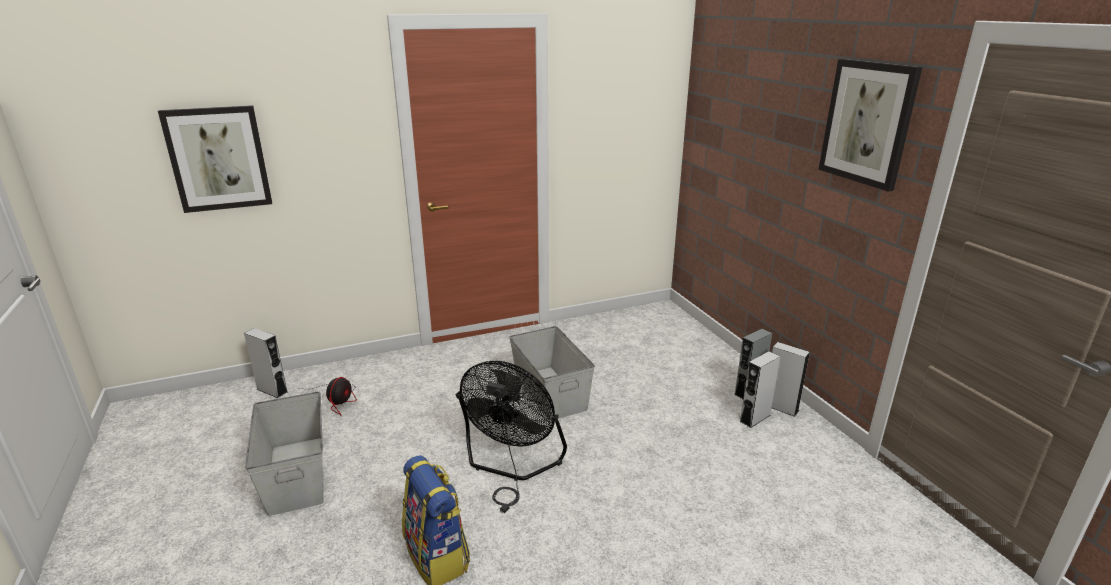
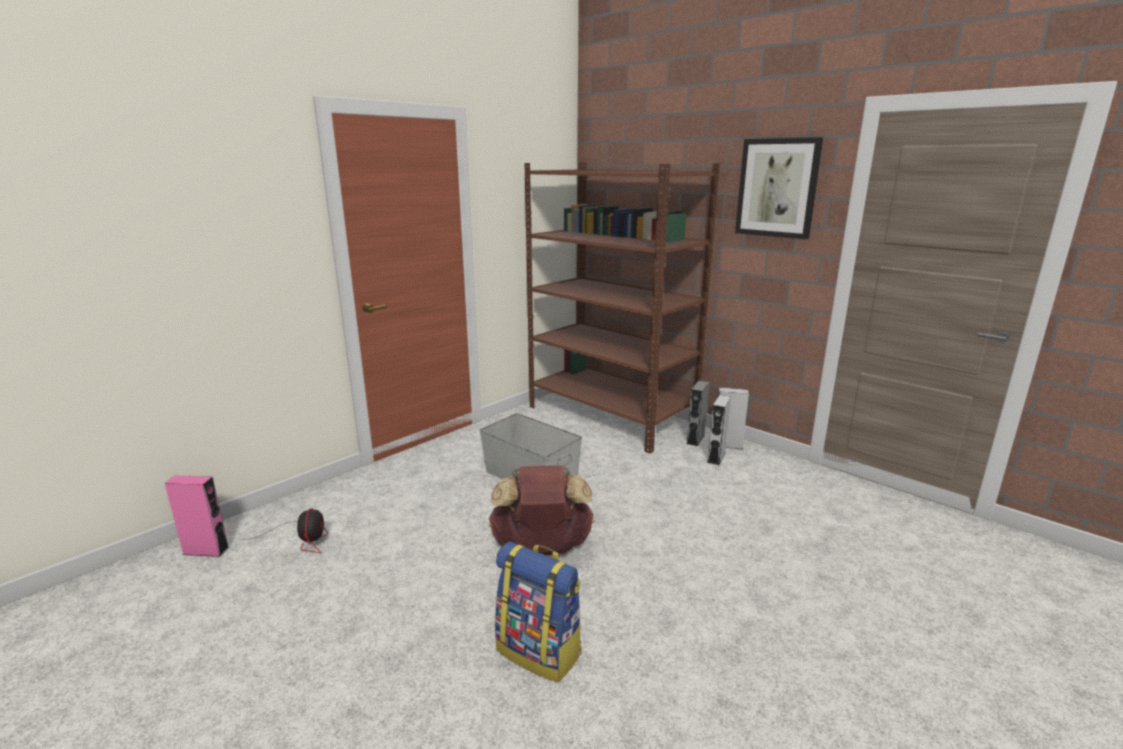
camera: 25 degrees left, 5 degrees down
(218, 158) = (114, 262): picture -> none
(272, 390) = (206, 550): grey speaker -> pink speaker
(295, 474) = (308, 627): grey storage box -> none
(507, 465) = (541, 549): black fan -> brown backpack
(677, 344) = (610, 416): none -> brown bookcase

